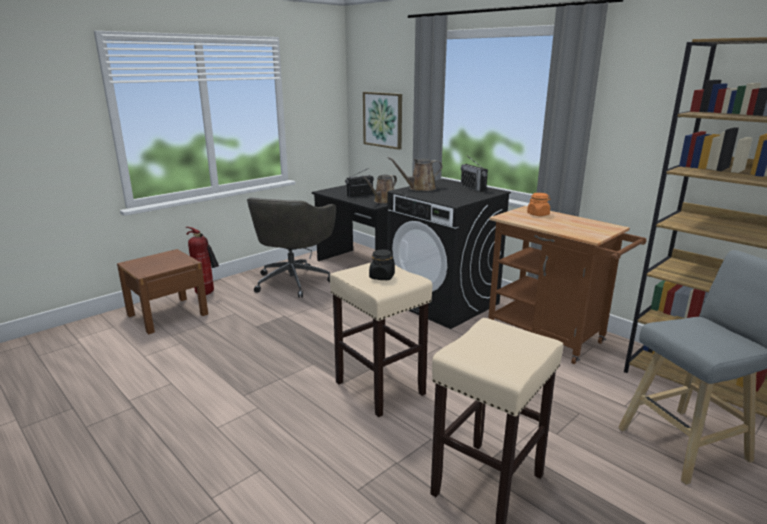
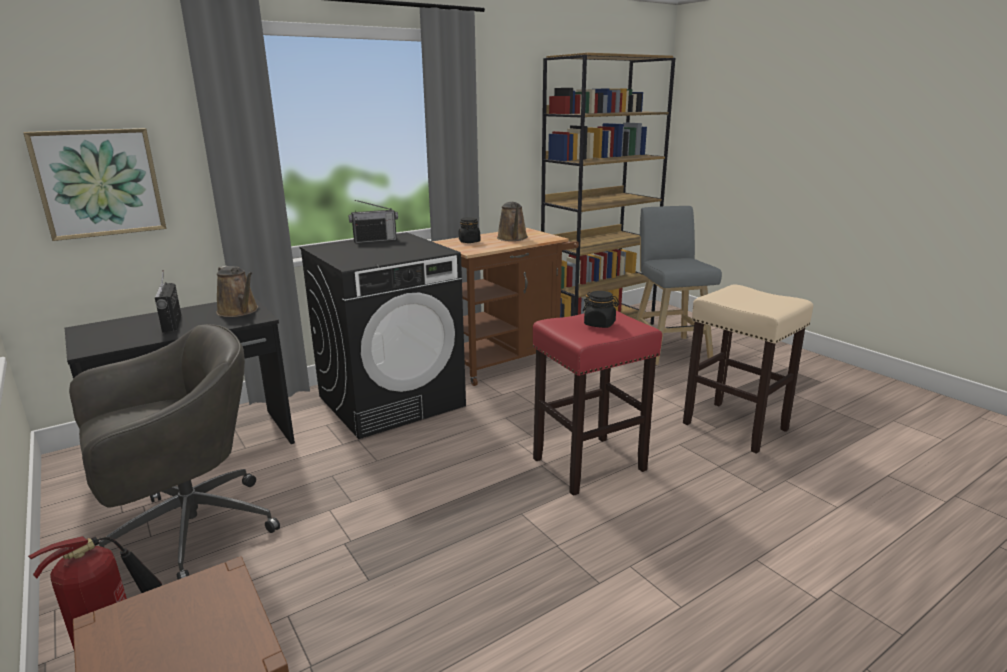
camera: 80 degrees left, 0 degrees up
(294, 281) = (187, 531): grey office chair -> grey office chair turned 60 degrees counterclockwise
(381, 388) = (590, 464): beige stool -> red stool
(420, 188) = (349, 258): brown watering can -> brown watering can (513, 238)
(538, 214) = (469, 241): orange jar -> black jar

